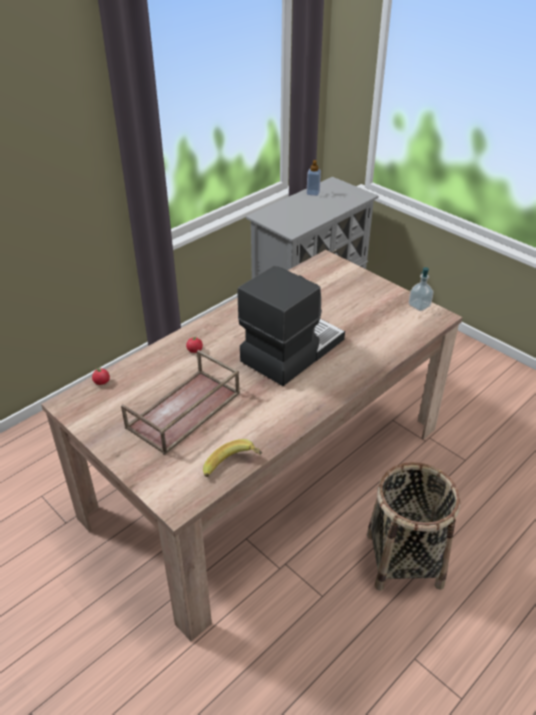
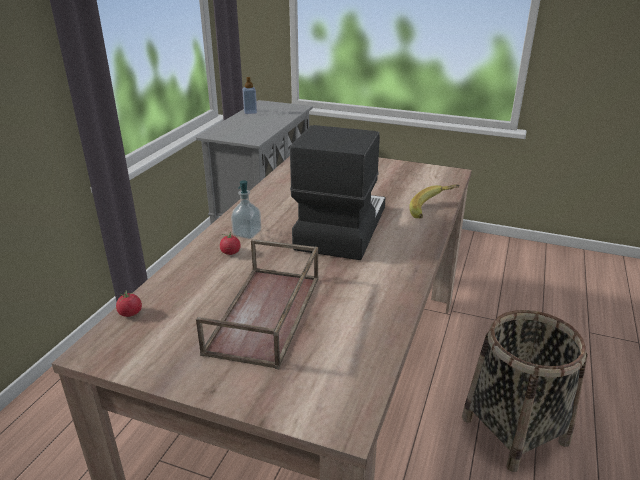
camera: 25 degrees left, 10 degrees down
(234, 468) = (379, 356): banana -> banana (433, 211)
(419, 305) = (427, 169): soap dispenser -> soap dispenser (247, 233)

